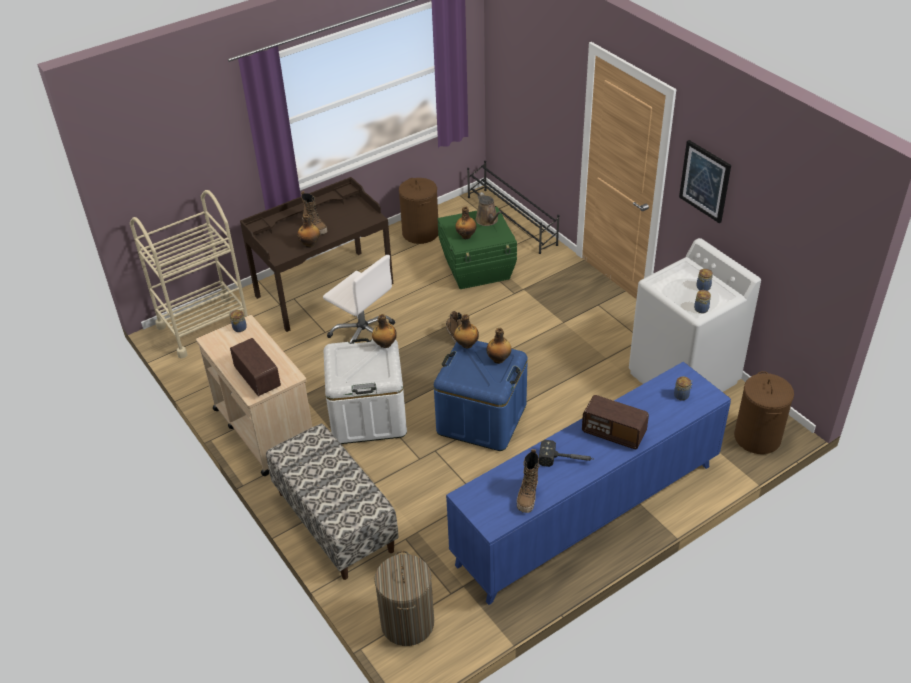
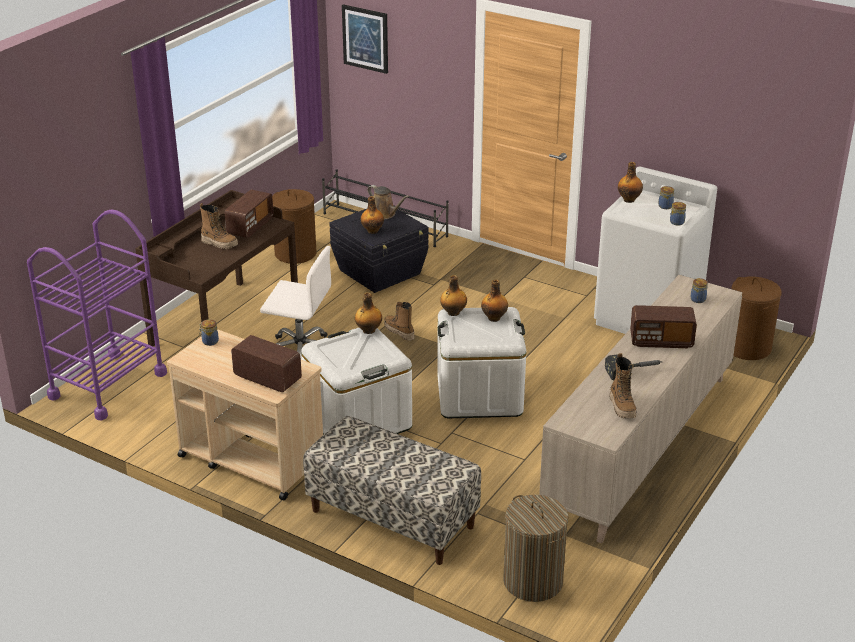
camera: 25 degrees left, 10 degrees down
(204, 326) = (108, 385): beige cart -> purple cart
(310, 244) = (226, 258): bottle -> bottle (629, 199)
(350, 215) = (250, 226): none -> radio
(478, 269) = (380, 272): green storage box -> black storage box
(481, 418) = (479, 395): blue storage box -> white storage box
(588, 514) = (640, 445): blue cabinet -> beige cabinet
(705, 181) = (636, 106): picture -> picture (365, 38)

